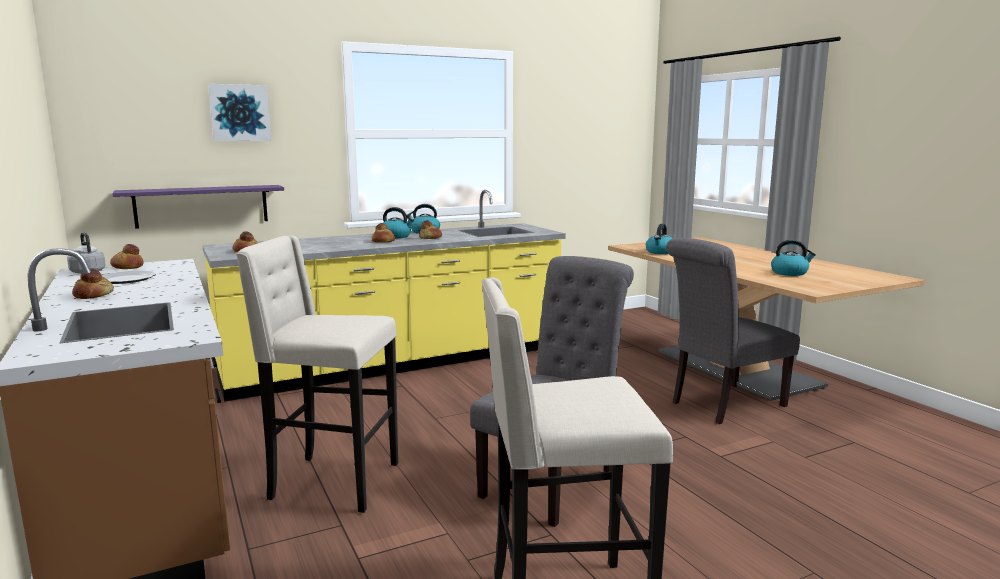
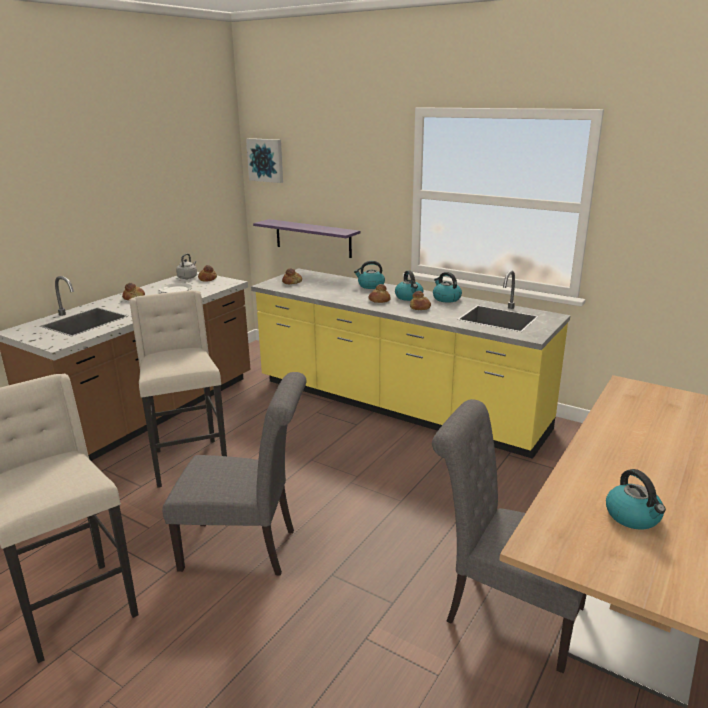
camera: 60 degrees right, 10 degrees up
(239, 113) = (338, 170): picture -> picture (266, 160)
(660, 252) = (624, 409): kettle -> kettle (370, 286)

